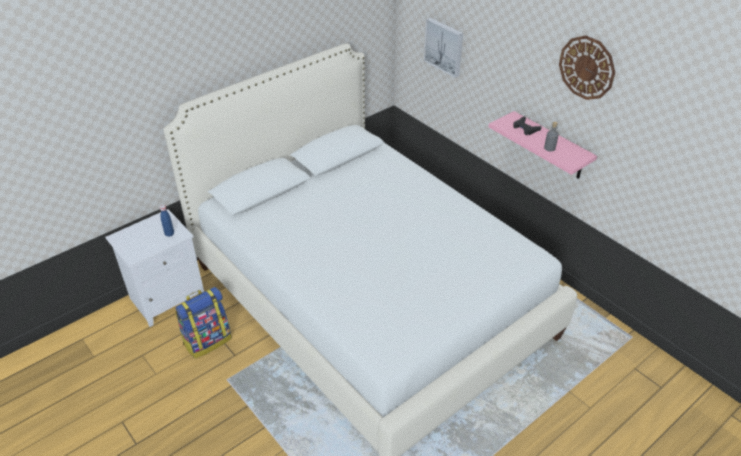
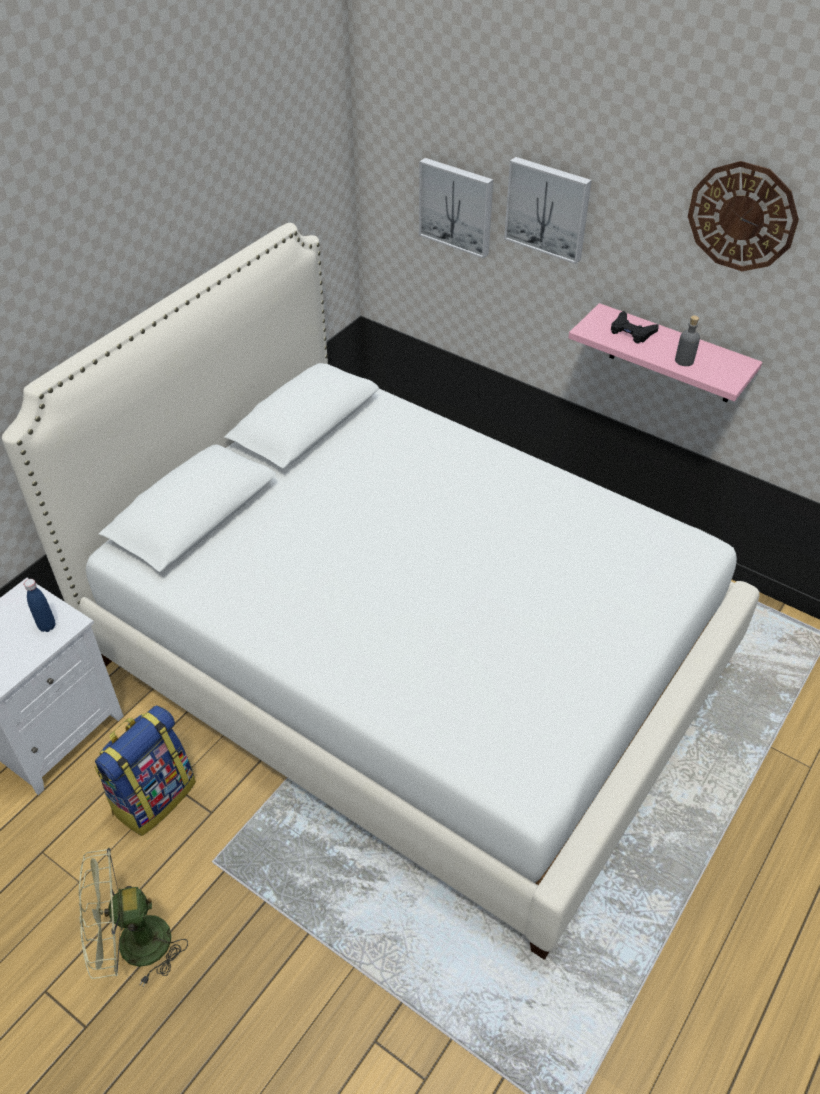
camera: 15 degrees left, 5 degrees up
(172, 411) = (132, 947): none -> green fan
(489, 52) = (548, 208): none -> picture

